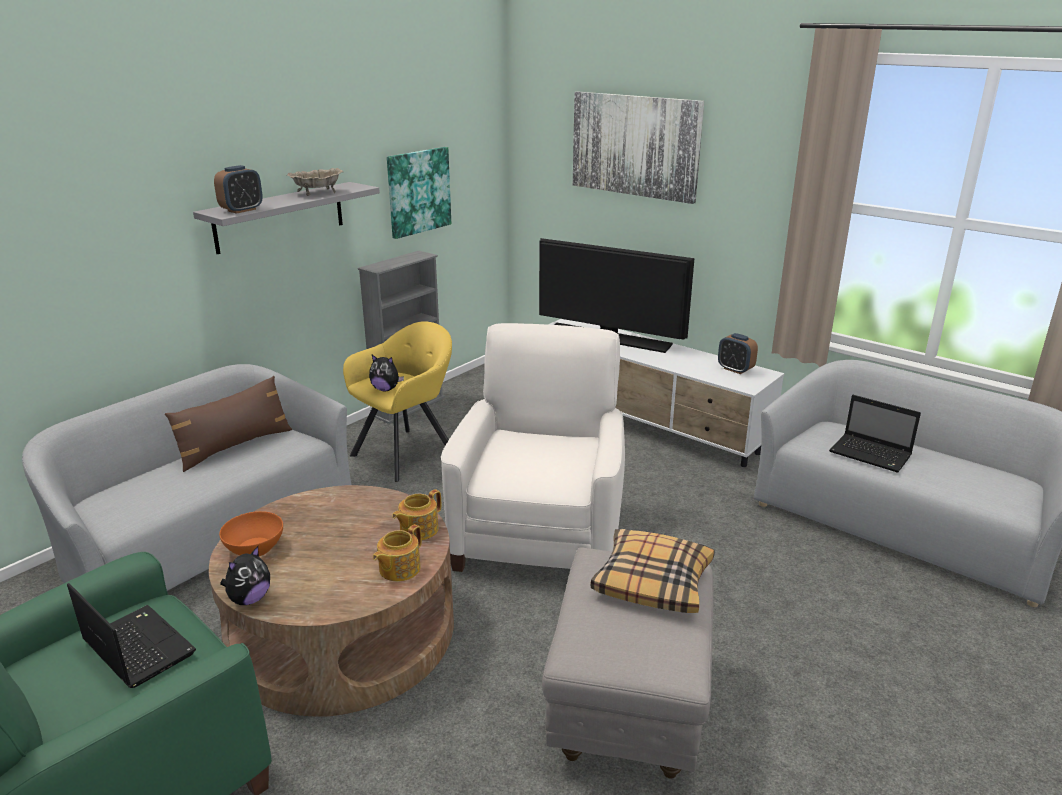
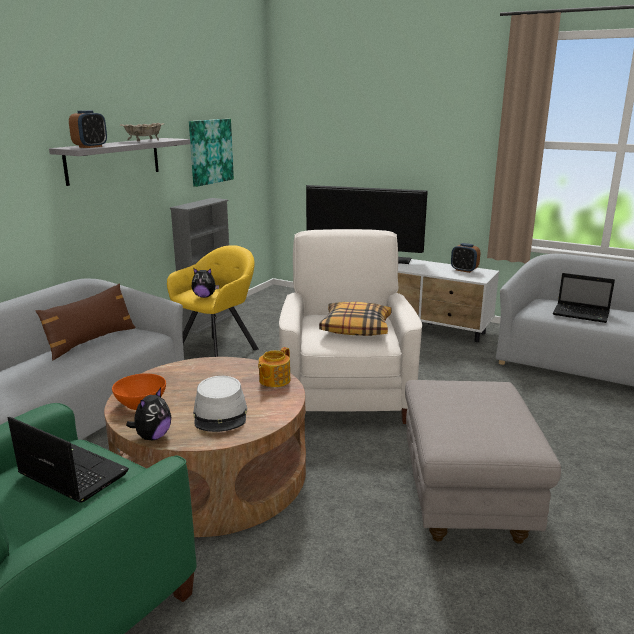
camera: 10 degrees left, 5 degrees down
(336, 575) = (221, 414): none -> grey hat
(398, 569) = (271, 406): teapot -> none
(635, 145) = (372, 114): picture -> none
(653, 581) = (479, 394): pillow -> pillow (356, 327)

